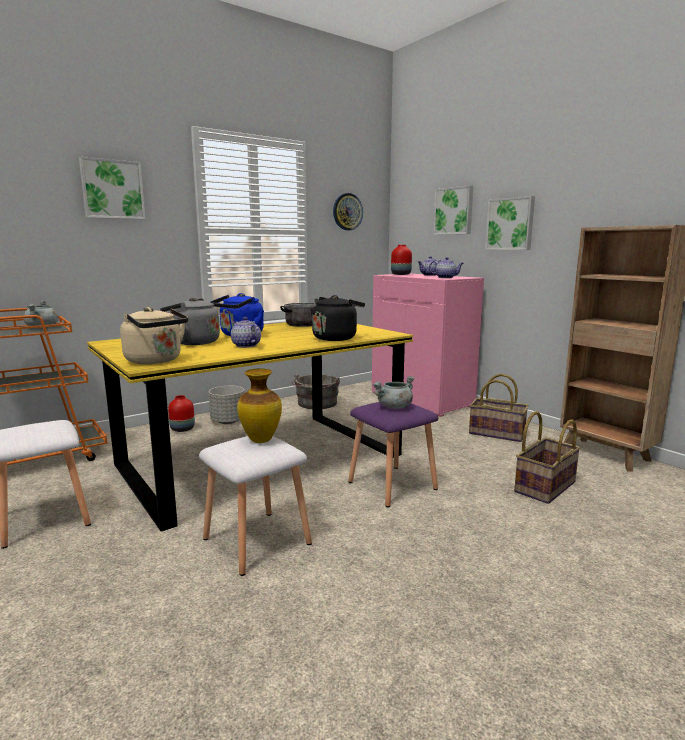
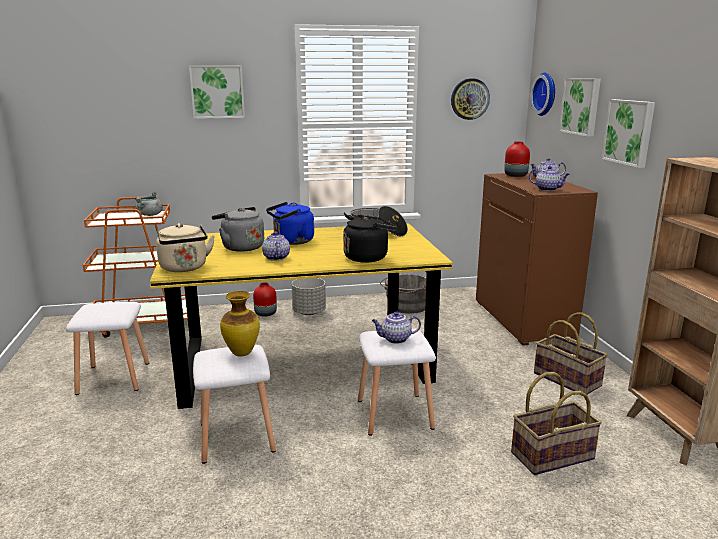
camera: 25 degrees right, 5 degrees up
(391, 486) = (393, 414): purple stool -> white stool
(394, 407) = (395, 339): grey cooking pot -> teapot
(411, 207) = (546, 94): none -> wall clock
(422, 399) = (524, 319): pink cabinet -> brown cabinet

